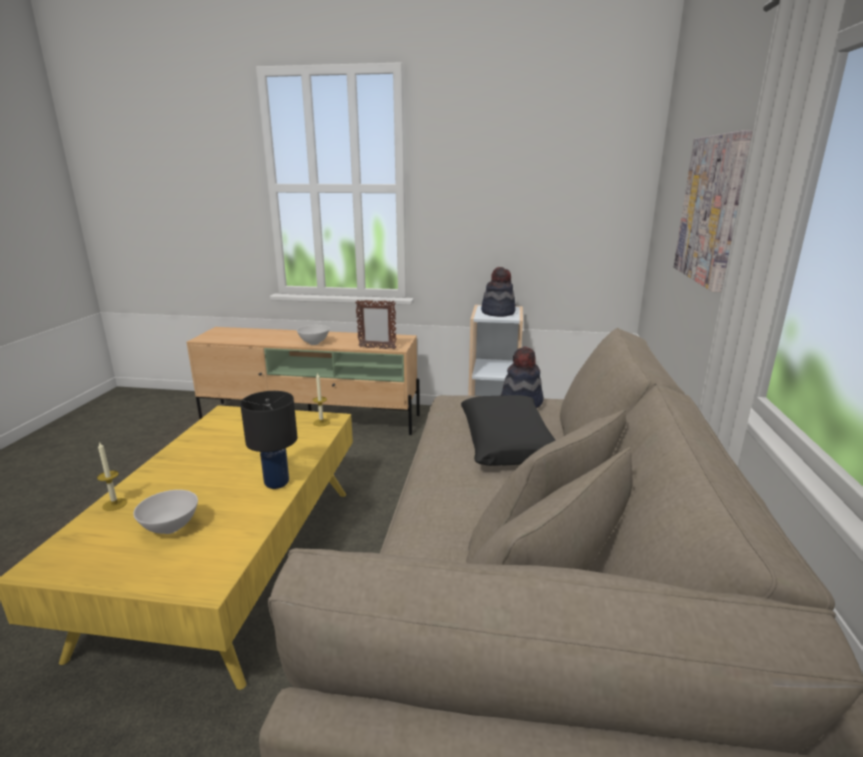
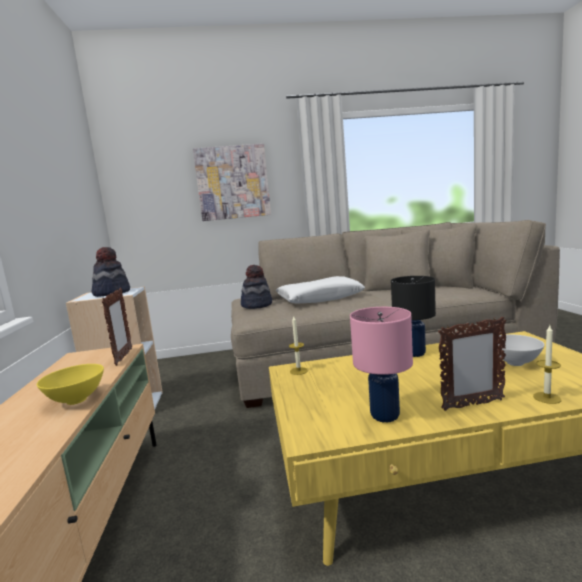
camera: 105 degrees left, 10 degrees down
(163, 470) = (472, 405): none -> picture frame
(207, 436) = (384, 415): none -> pink table lamp
(314, 343) = (76, 400): white bowl -> yellow bowl
(507, 442) = (319, 298): black pillow -> white pillow

